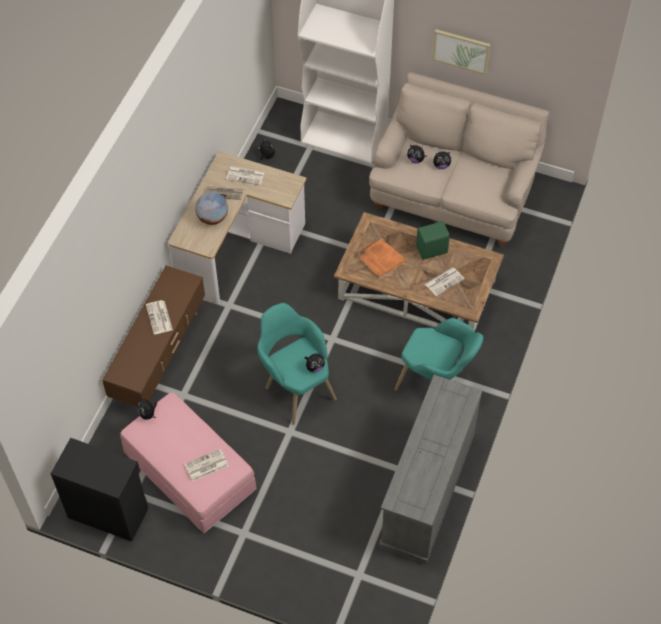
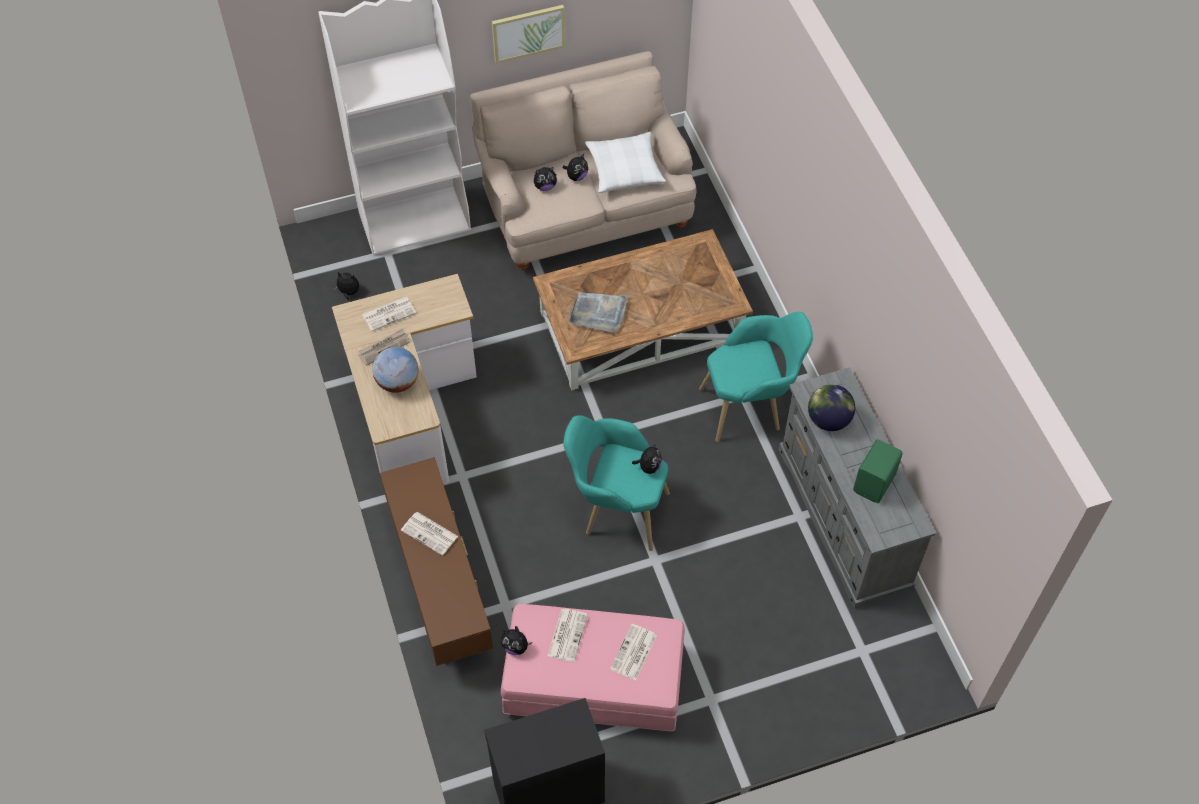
camera: 40 degrees left, 0 degrees up
(381, 259) = (598, 313): orange tray -> grey tray
(432, 250) = (640, 270): green speaker -> green speaker (875, 483)
(435, 412) = (828, 420): none -> globe
(444, 281) = (682, 293): newspaper -> newspaper (567, 634)
(476, 179) = (624, 169): none -> white pillow

